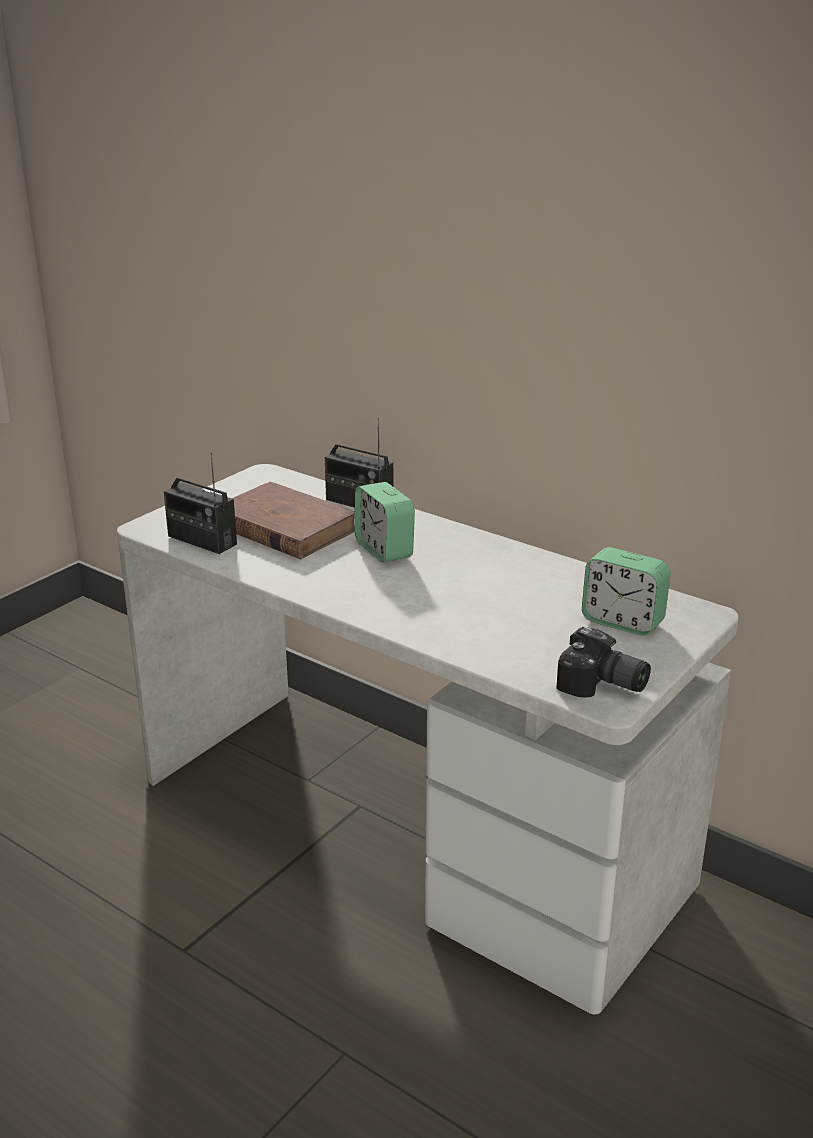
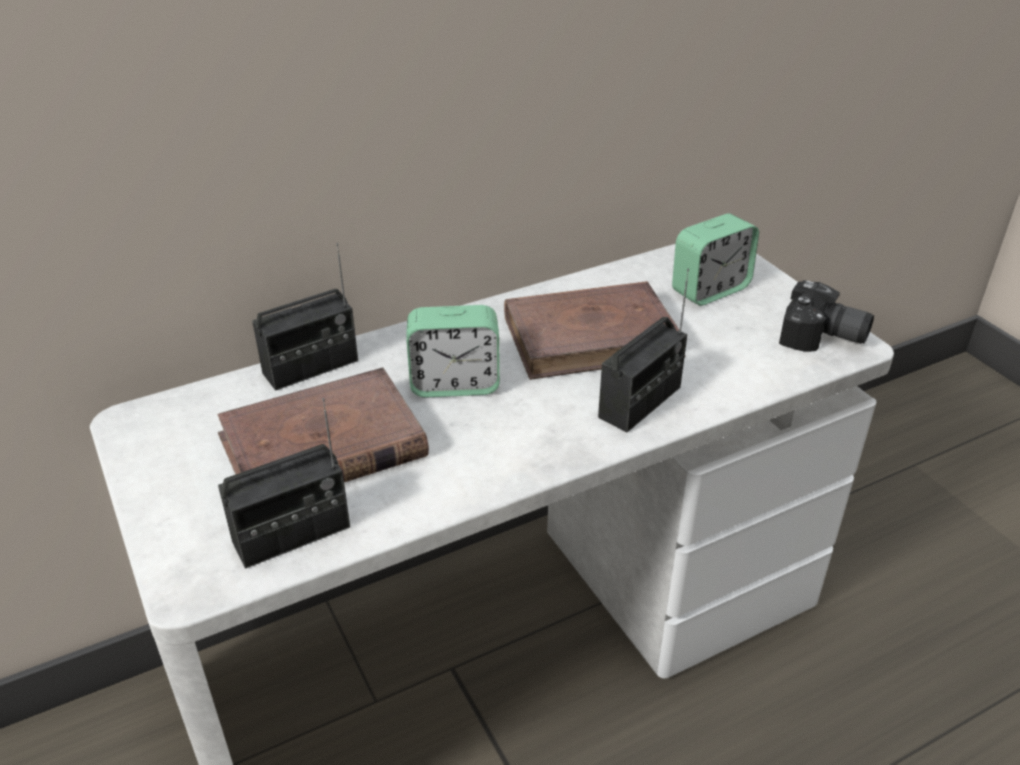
camera: 65 degrees left, 10 degrees up
(425, 619) = (640, 402): none -> radio
(492, 585) = (591, 337): none -> brown book
(602, 686) = (822, 338): camera -> camera turned 60 degrees clockwise

